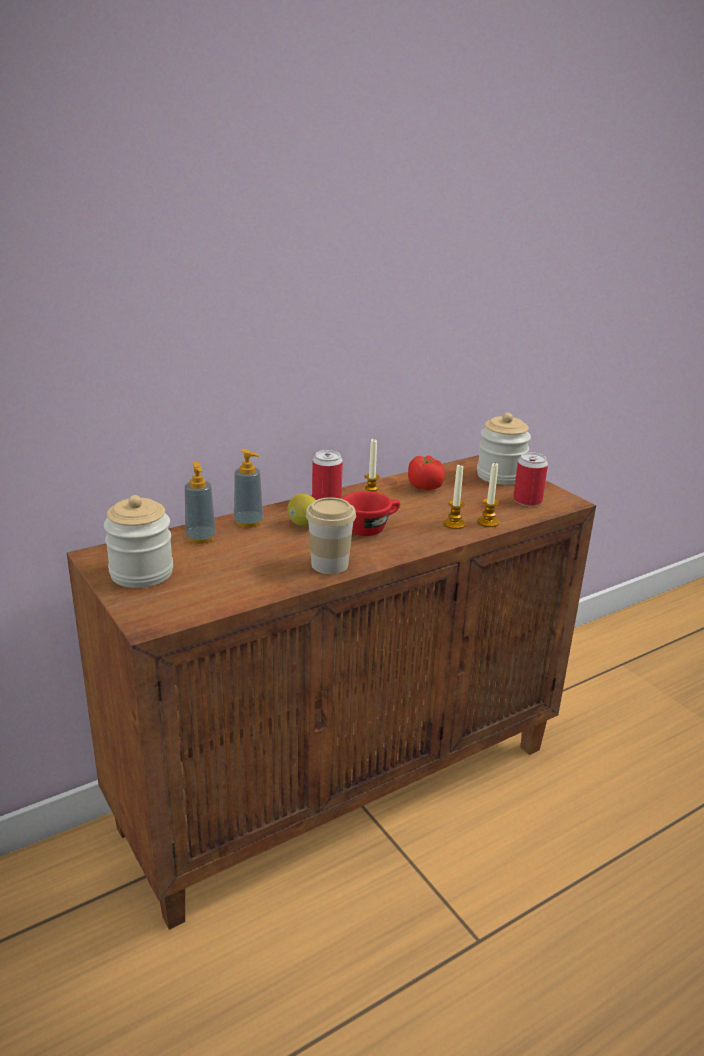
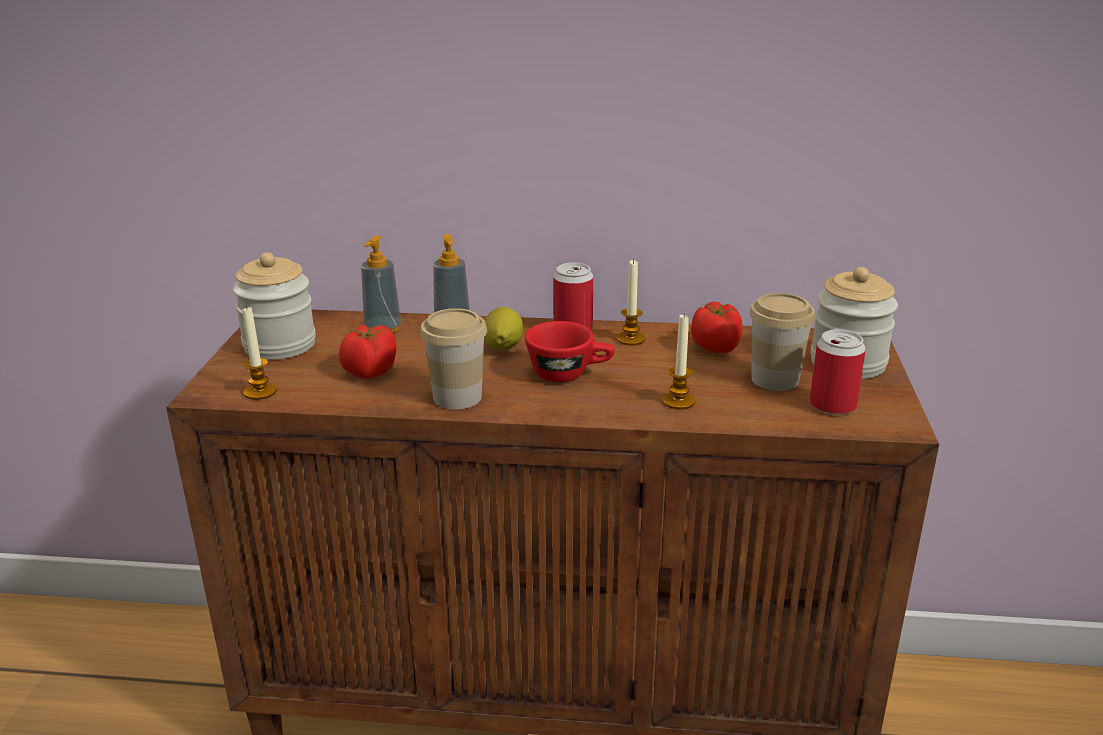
camera: 40 degrees right, 0 degrees up
(244, 569) = (369, 372): none -> tomato
(481, 496) = (775, 379): none -> cup
(488, 522) = (728, 413): candle -> candle (260, 392)

